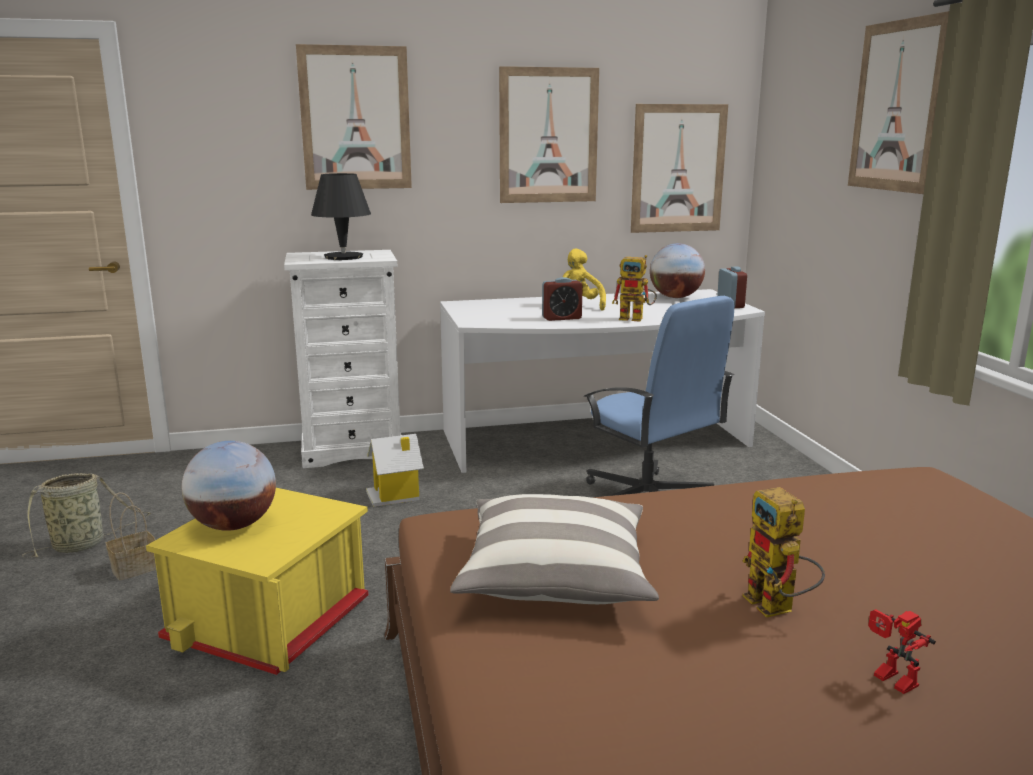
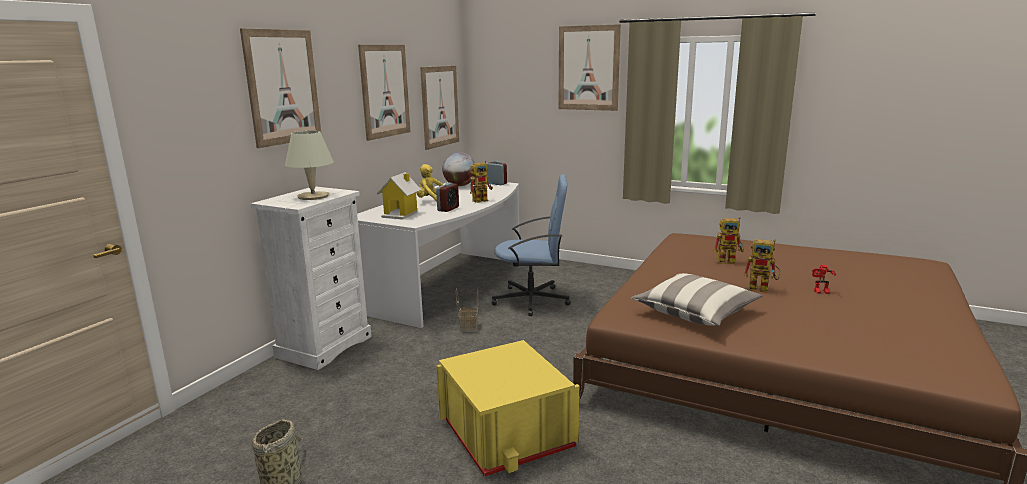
camera: 50 degrees left, 0 degrees up
(136, 568) = (364, 469): basket -> basket (468, 327)
(234, 525) = (493, 379): globe -> none
(344, 257) = (313, 196): black table lamp -> beige table lamp
(395, 495) = (416, 354): toy house -> toy house (401, 214)
(878, 545) = (730, 261): none -> toy robot

